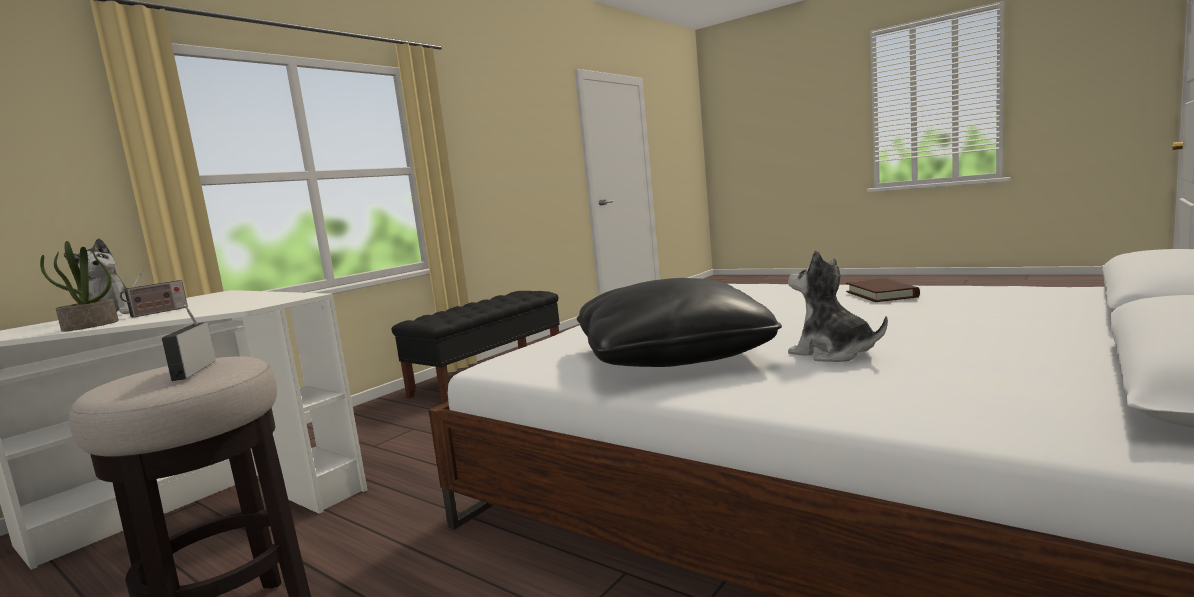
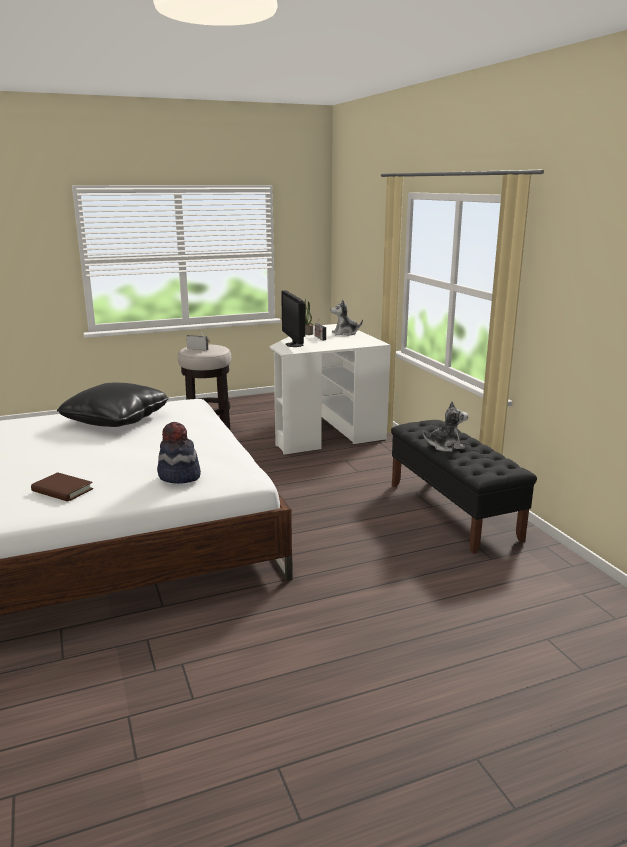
camera: 120 degrees right, 10 degrees up
(235, 306) = (294, 344): none -> monitor
(752, 285) = (179, 476): none -> hat
(832, 353) = (45, 436): plush toy -> plush toy (445, 446)

